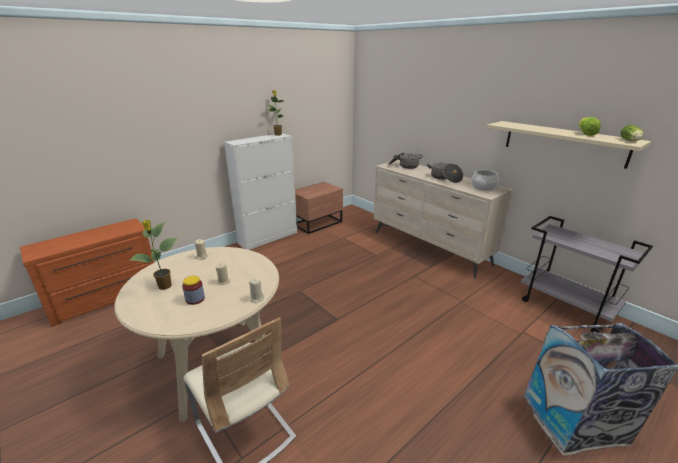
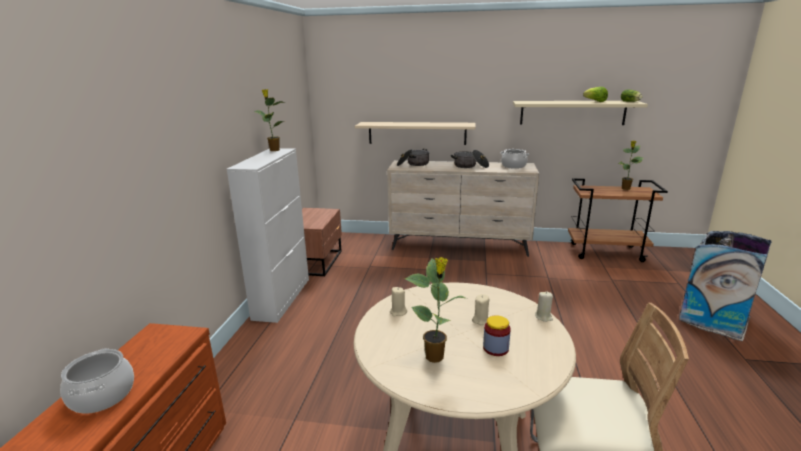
camera: 40 degrees left, 5 degrees down
(75, 240) = (103, 395): none -> cooking pot
(418, 139) = (417, 133): none -> beige shelf
(566, 308) = (606, 252): grey cart -> brown cart
(605, 245) = (625, 188): none -> potted plant

